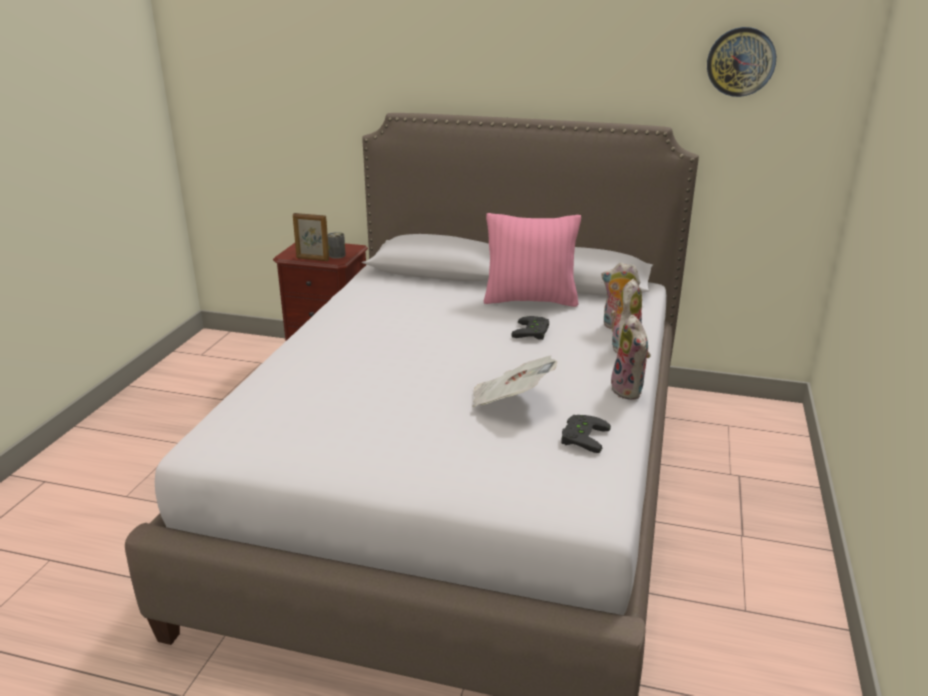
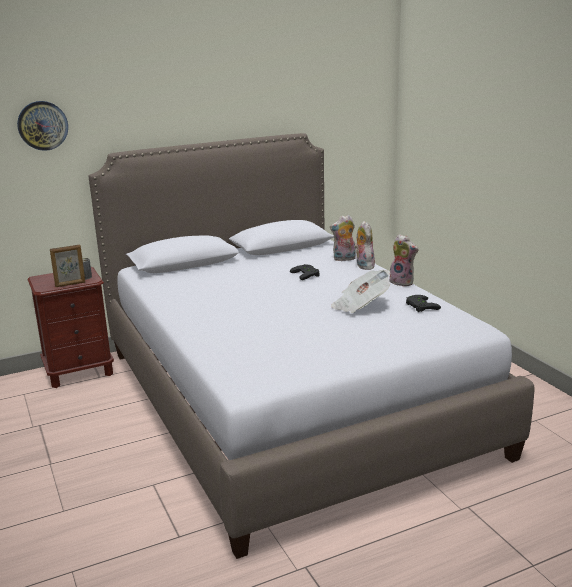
camera: 40 degrees left, 5 degrees down
(530, 300) = (273, 261): pink pillow -> none
(741, 62) = (332, 87): wall clock -> wall clock (42, 125)

